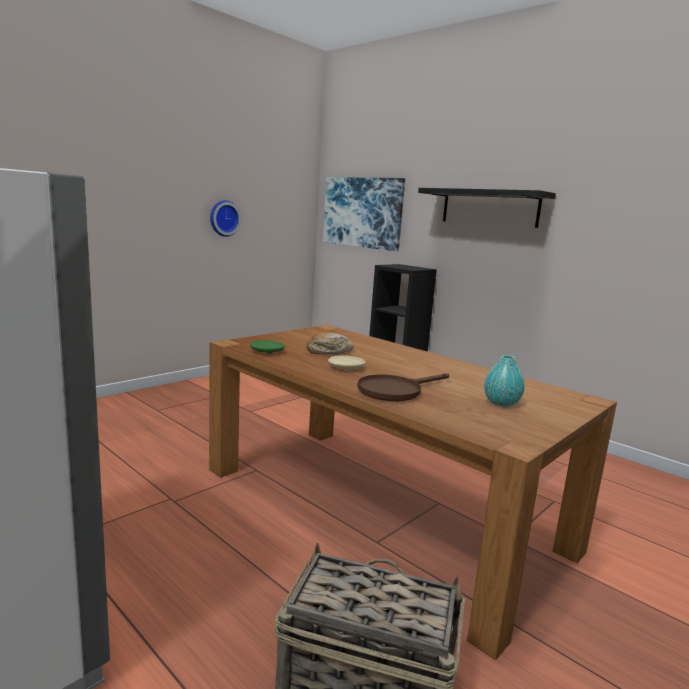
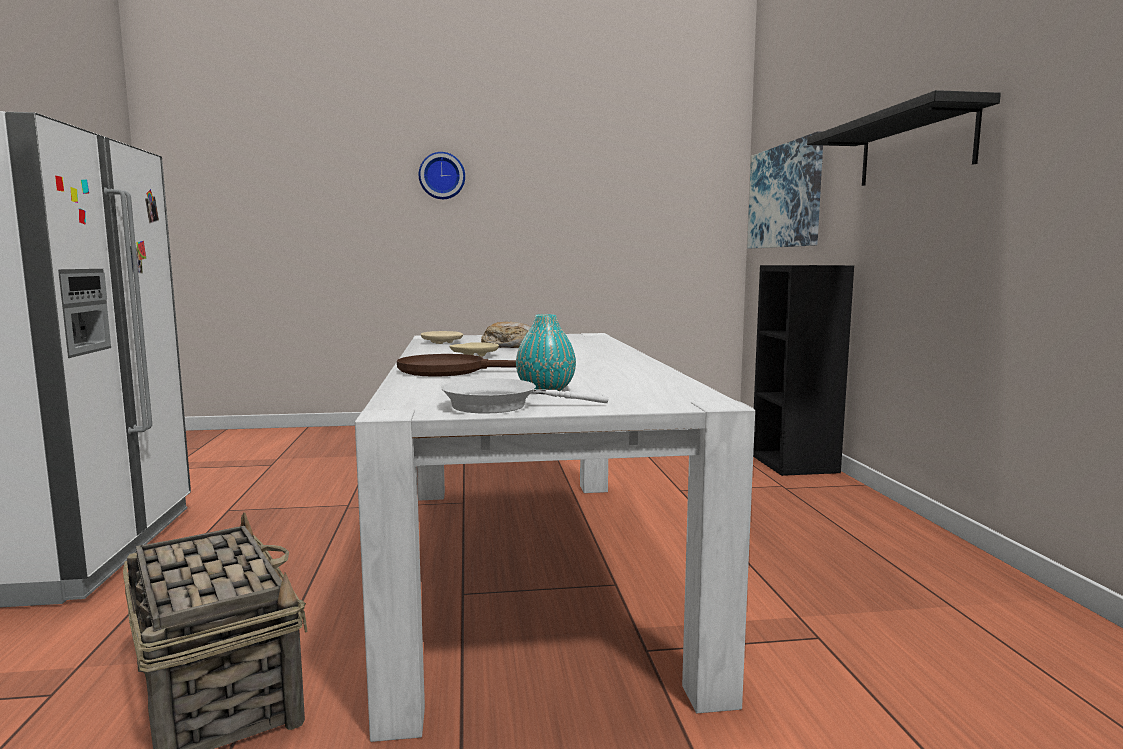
camera: 40 degrees right, 5 degrees down
(223, 218) = (591, 221): wall clock -> wall clock (442, 176)
(267, 351) = (442, 342): green plate -> beige plate
(379, 507) = (529, 566): brown dining table -> white dining table
(534, 426) = (498, 406): none -> white frying pan

